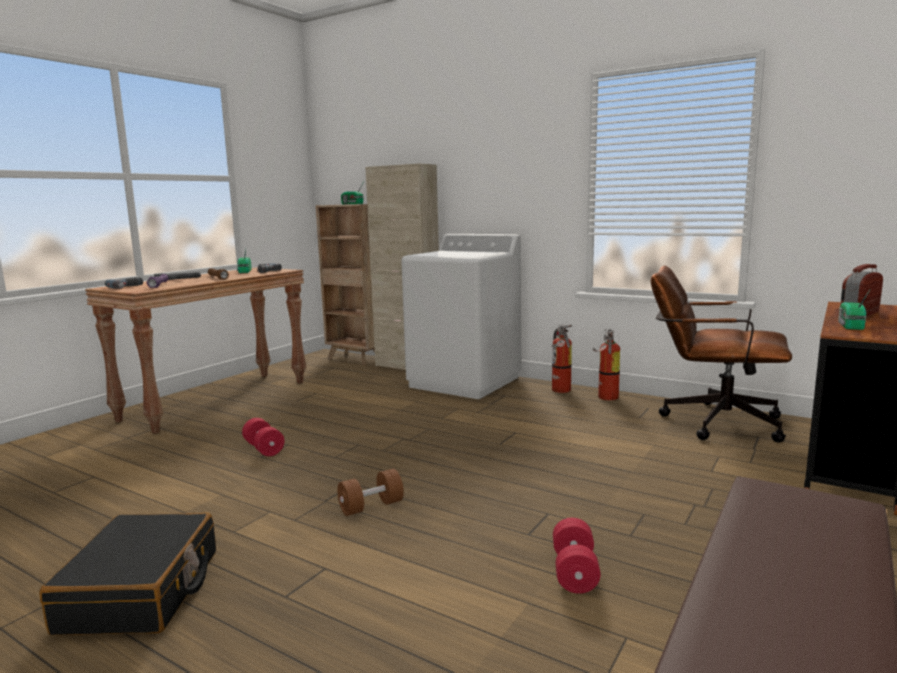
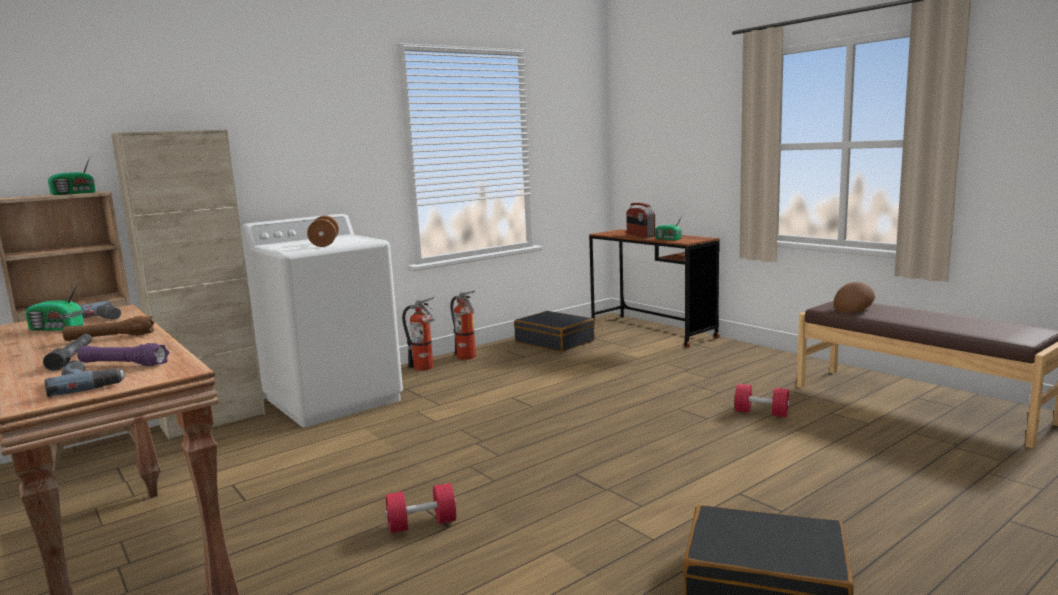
camera: 70 degrees left, 0 degrees up
(371, 506) = (632, 468): brown dumbbell -> brown dumbbell (325, 244)
(711, 421) = (555, 341): brown office chair -> black suitcase
(788, 512) = (854, 308): none -> brown cap

